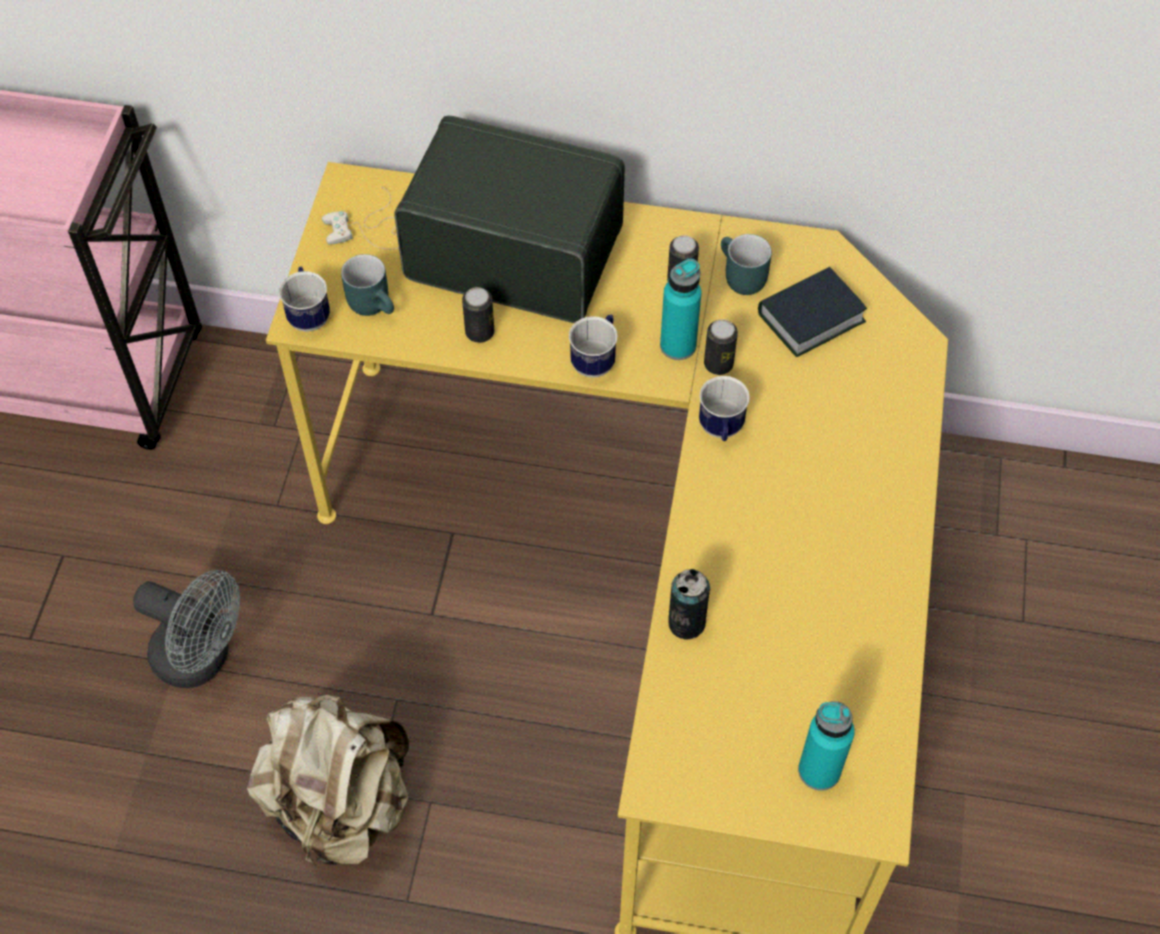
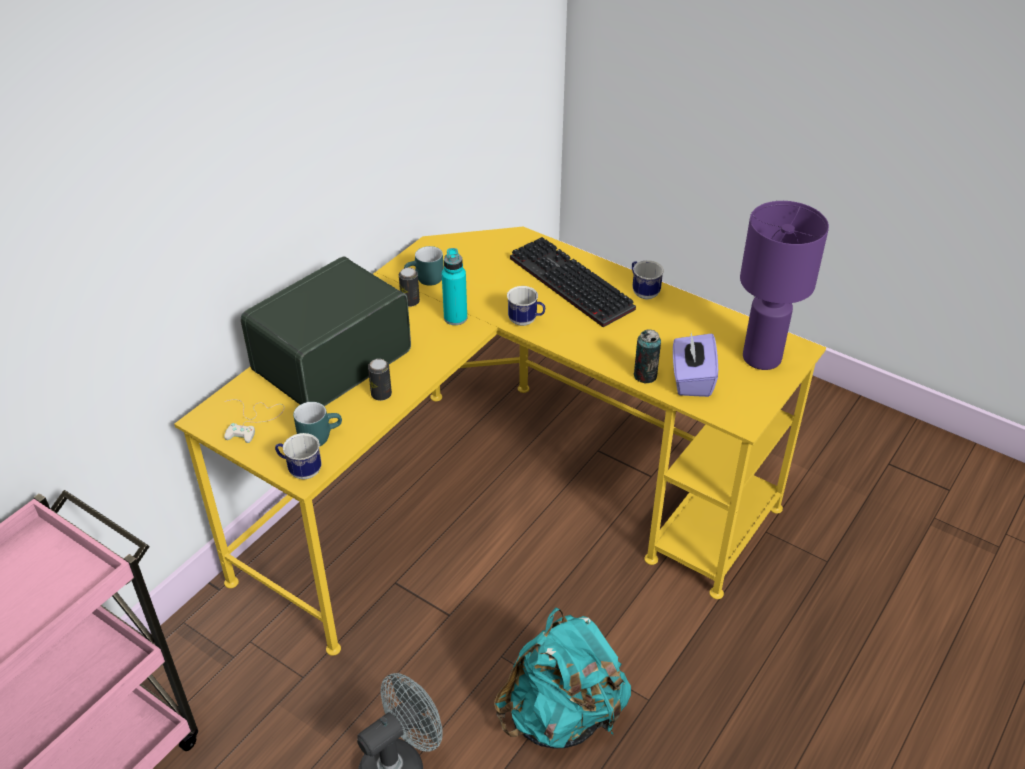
camera: 65 degrees left, 15 degrees down
(339, 804) = (562, 715): beige backpack -> turquoise backpack
(596, 360) = (441, 352): mug -> mug (643, 292)
(712, 687) = (691, 379): none -> purple tissue box
(718, 364) = (480, 307): can -> none
(810, 317) = (474, 265): book -> none
(819, 770) = (760, 358): turquoise bottle -> purple table lamp
(840, 448) = (567, 284): none -> keyboard

